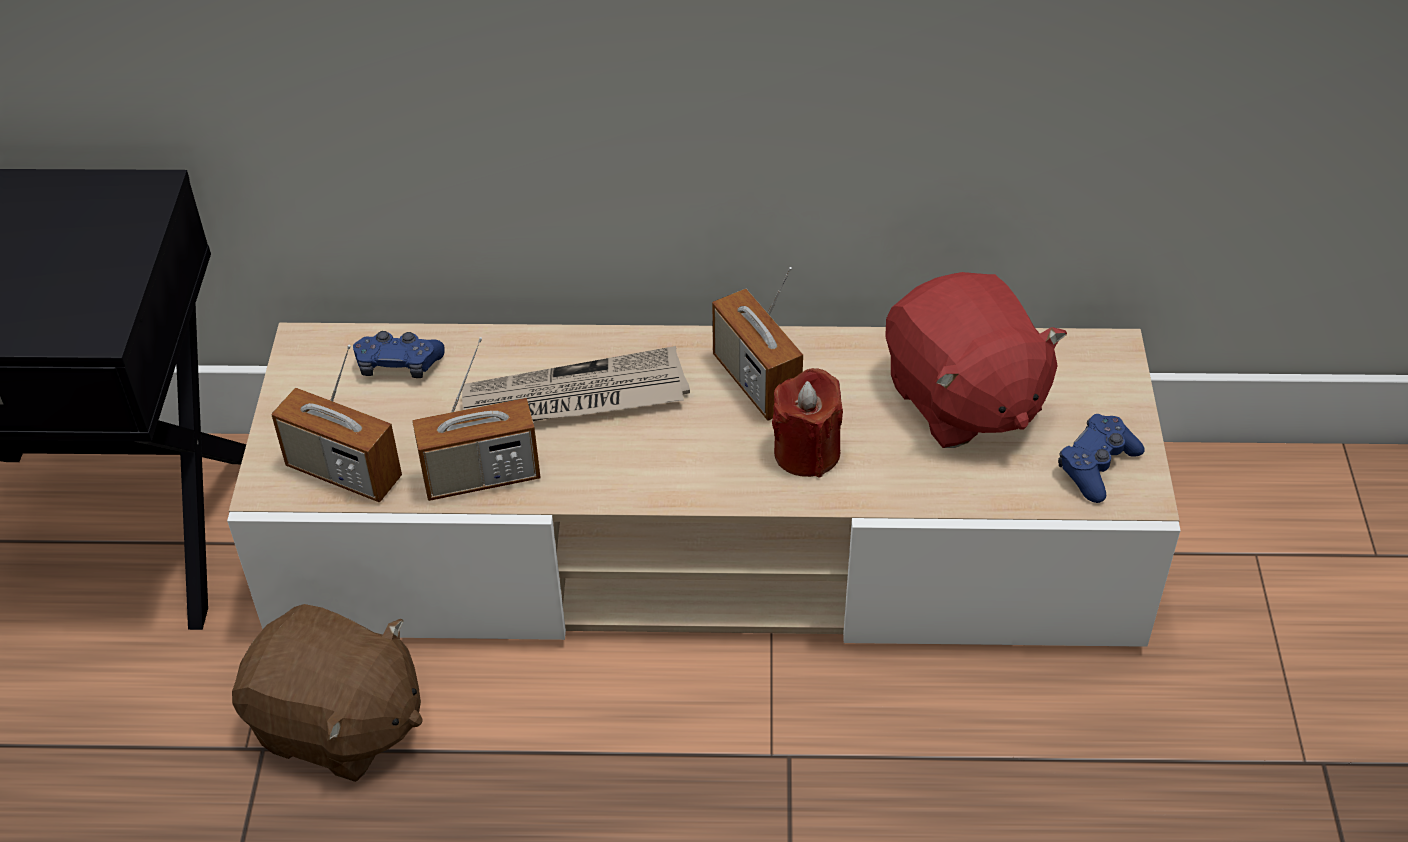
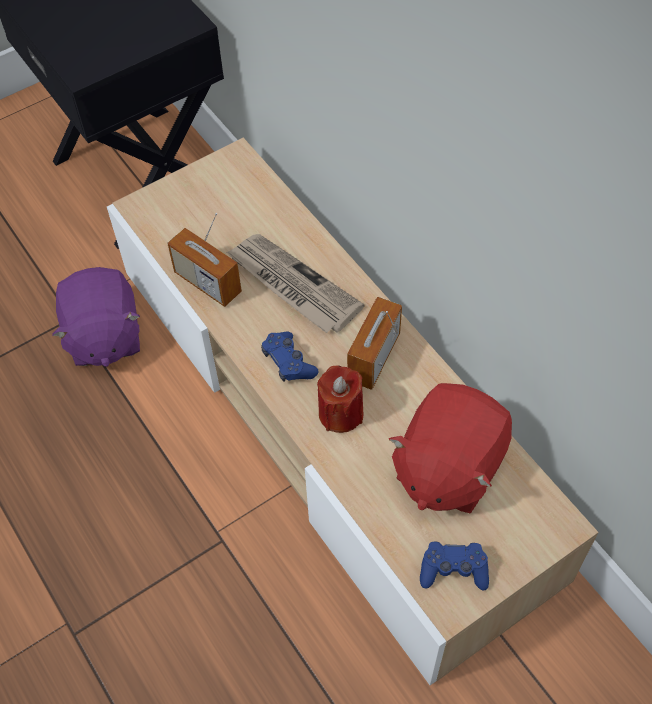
camera: 55 degrees right, 10 degrees up
(338, 725) = (103, 337): brown plush toy -> purple plush toy
(344, 472) = (167, 228): radio -> none
(398, 365) = (254, 200): blue game controller -> blue game controller (288, 362)

